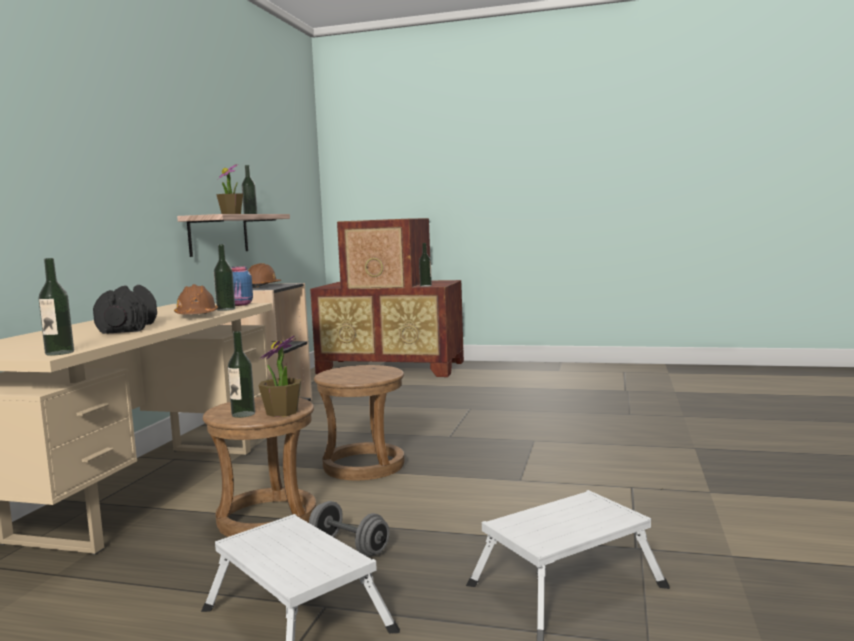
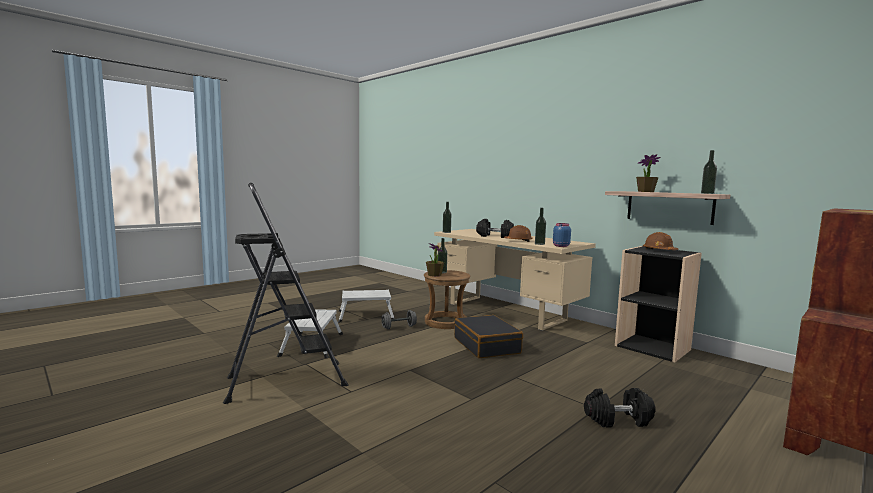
camera: 120 degrees right, 0 degrees up
(364, 465) = (487, 345): brown stool -> black suitcase
(425, 286) = (826, 314): bottle -> none
(478, 402) = (618, 419): none -> black dumbbell
(701, 532) = (285, 381): none -> step ladder

